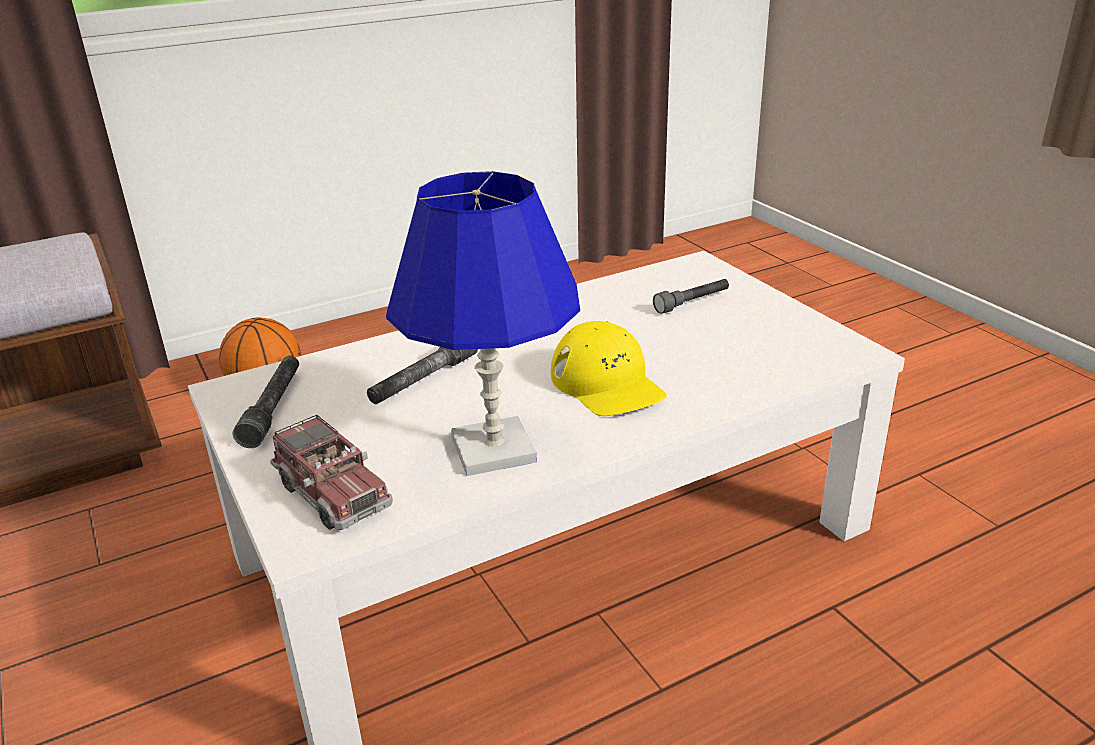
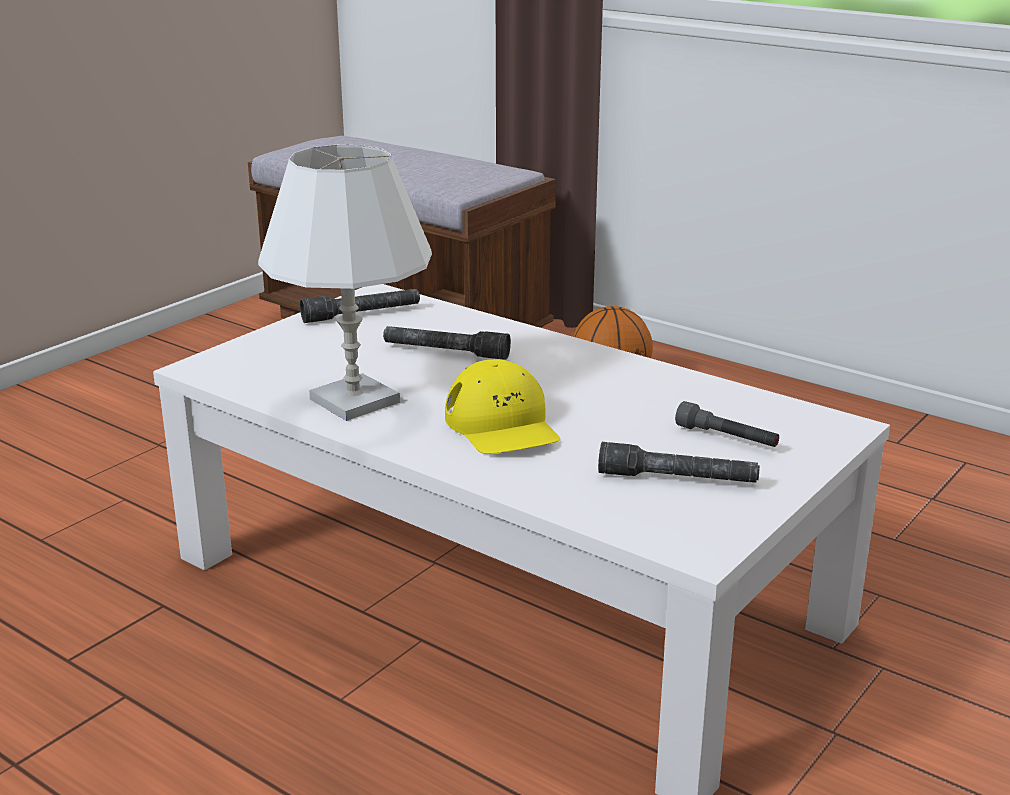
camera: 65 degrees right, 5 degrees down
(332, 493) = (261, 361): toy truck -> none
(493, 450) = (354, 401): blue table lamp -> white table lamp
(607, 383) = (502, 425): yellow cap -> yellow cap turned 60 degrees counterclockwise
(746, 334) = (677, 478): none -> grey flashlight

